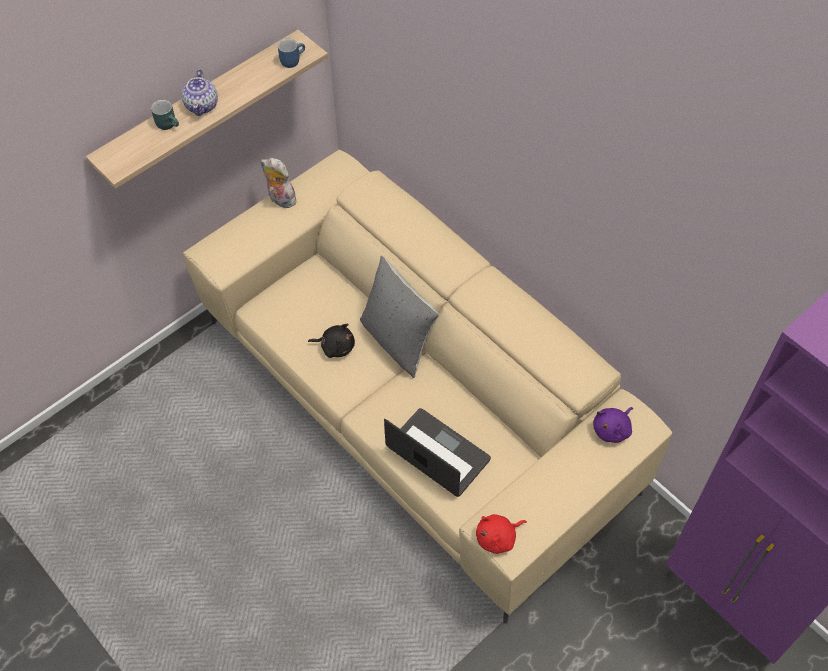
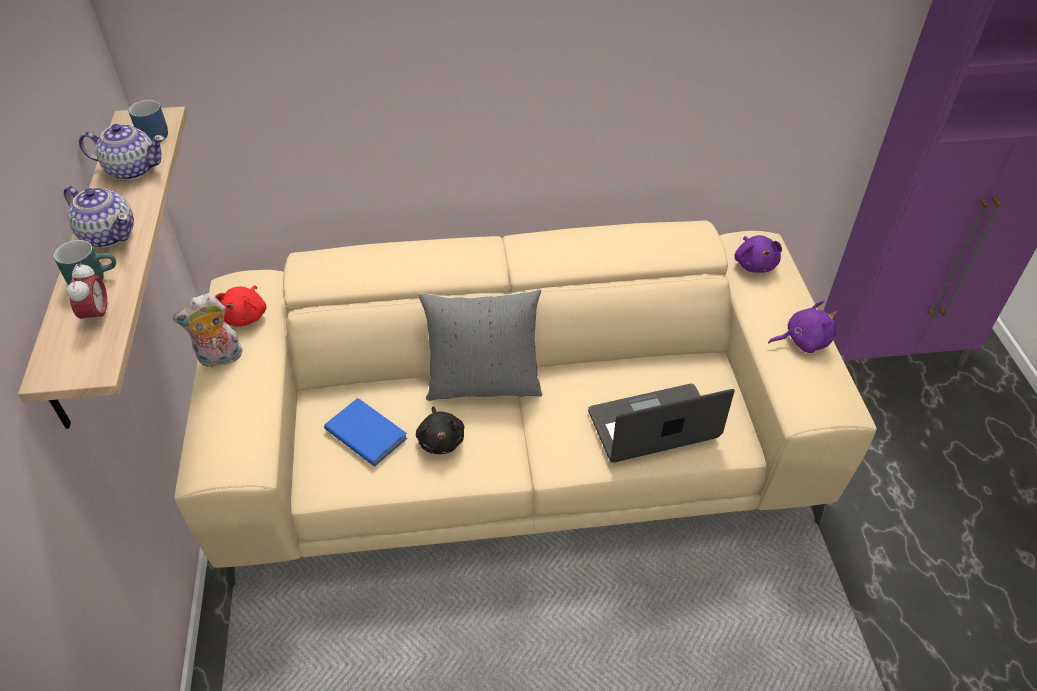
camera: 55 degrees left, 10 degrees down
(148, 144) = (97, 315): none -> alarm clock
(256, 74) = (132, 169): none -> teapot
(311, 306) = (366, 432): none -> blue book
(335, 347) = (441, 440): black plush toy -> black plush toy turned 120 degrees clockwise
(498, 538) = (826, 408): red plush toy -> red plush toy (246, 316)
(555, 496) = (803, 341): none -> purple plush toy

